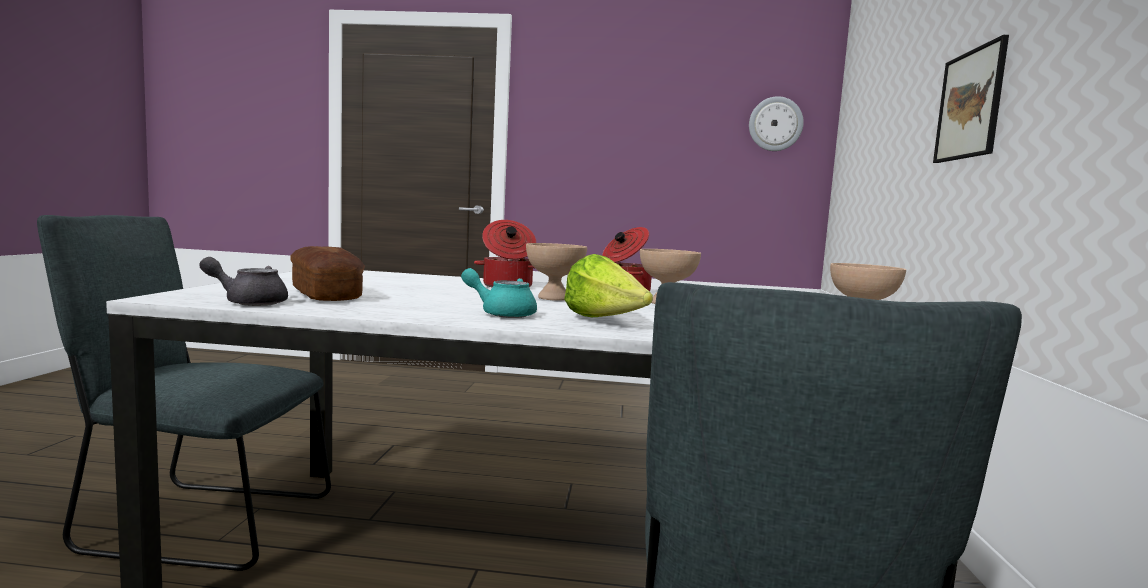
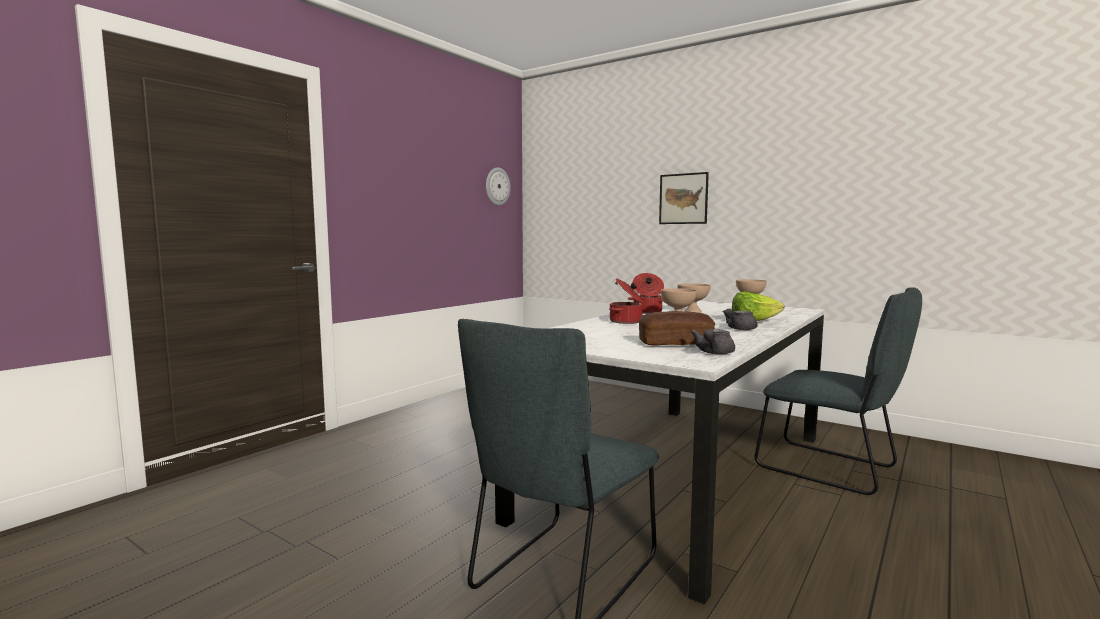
camera: 60 degrees left, 0 degrees up
(502, 313) = (738, 329): turquoise teapot -> grey teapot

